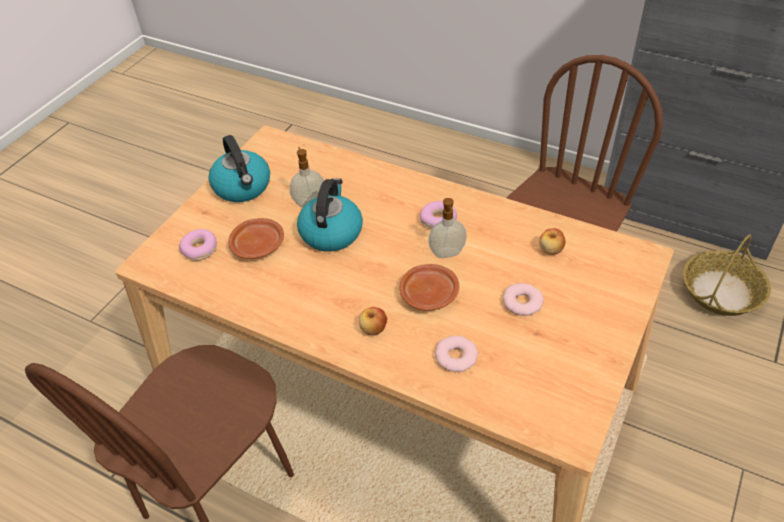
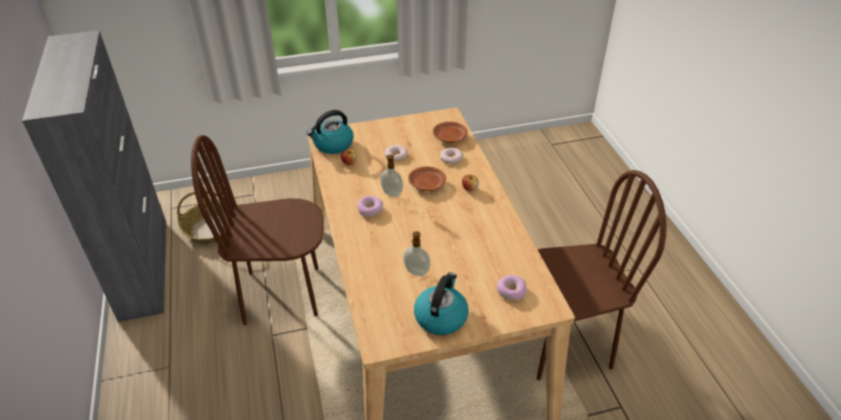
camera: 135 degrees left, 5 degrees down
(258, 245) = (475, 268): brown plate -> brown plate (449, 137)
(331, 232) = (428, 245): kettle -> kettle (332, 145)

